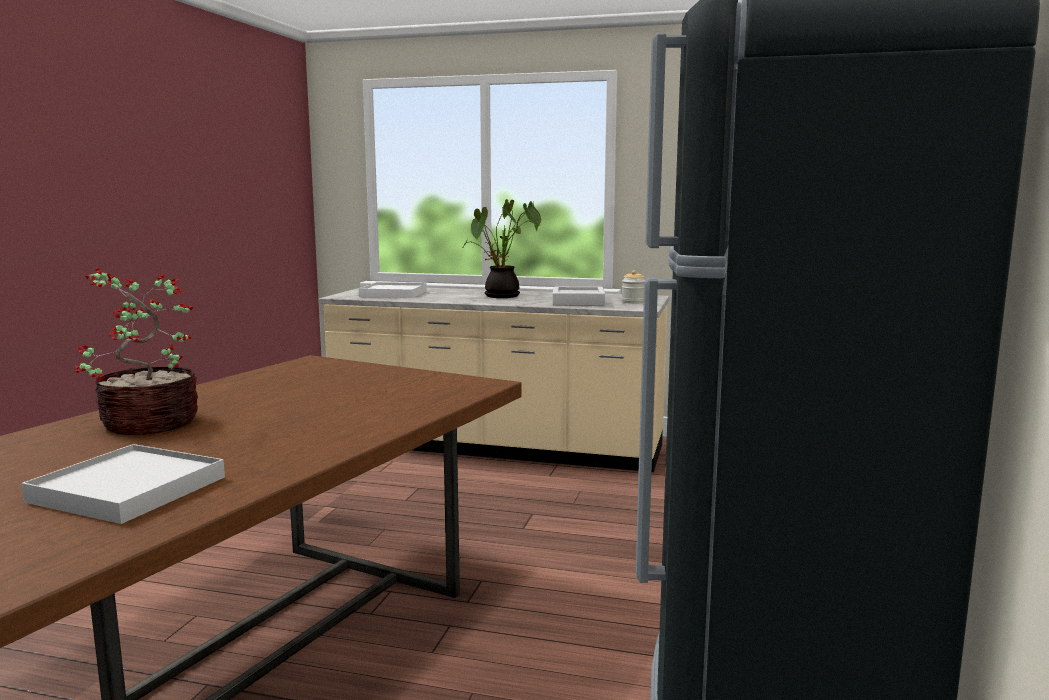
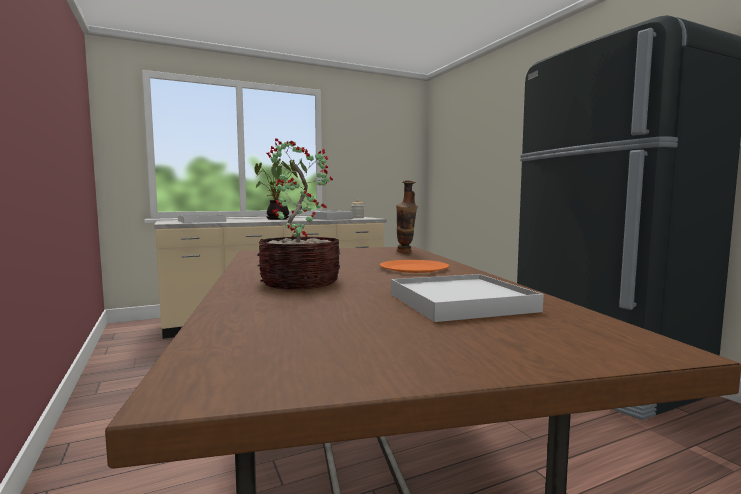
camera: 40 degrees left, 5 degrees down
(316, 428) = (414, 268): none -> orange plate
(438, 396) = (405, 253): none -> vase

